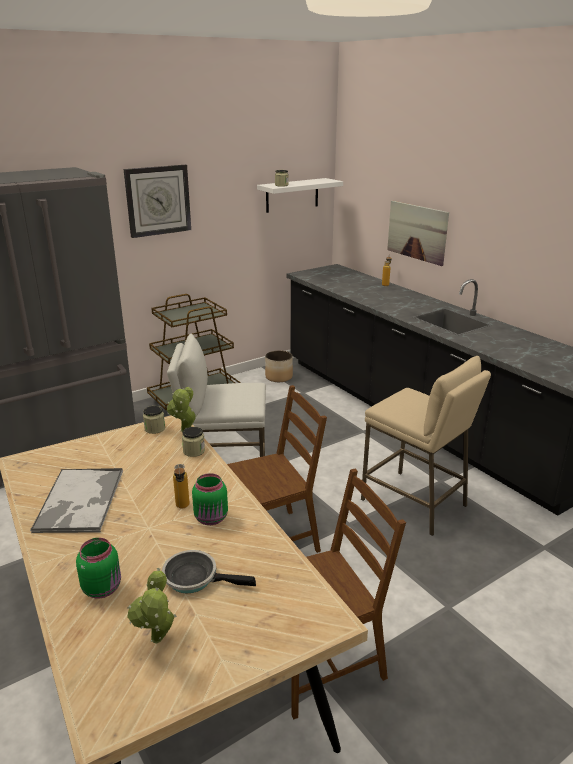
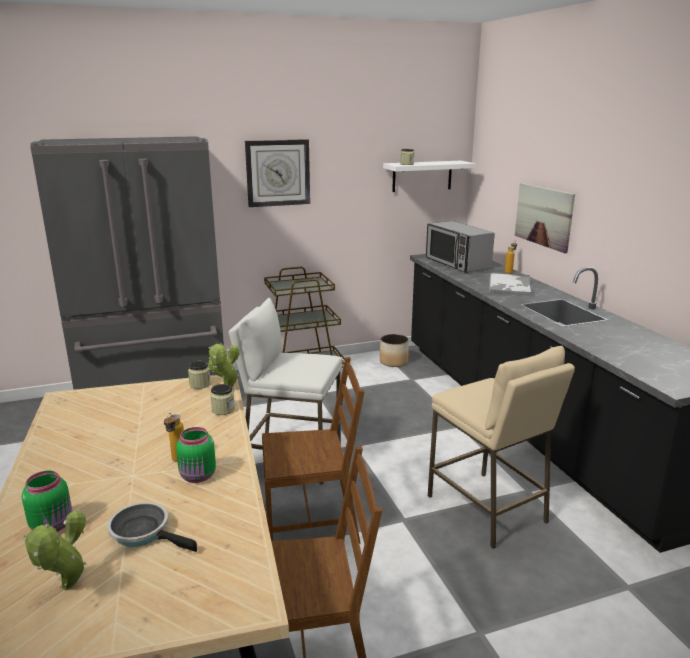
camera: 15 degrees right, 5 degrees down
(79, 501) = (88, 441): tray -> tray (509, 285)
(335, 279) = (457, 263): none -> microwave

